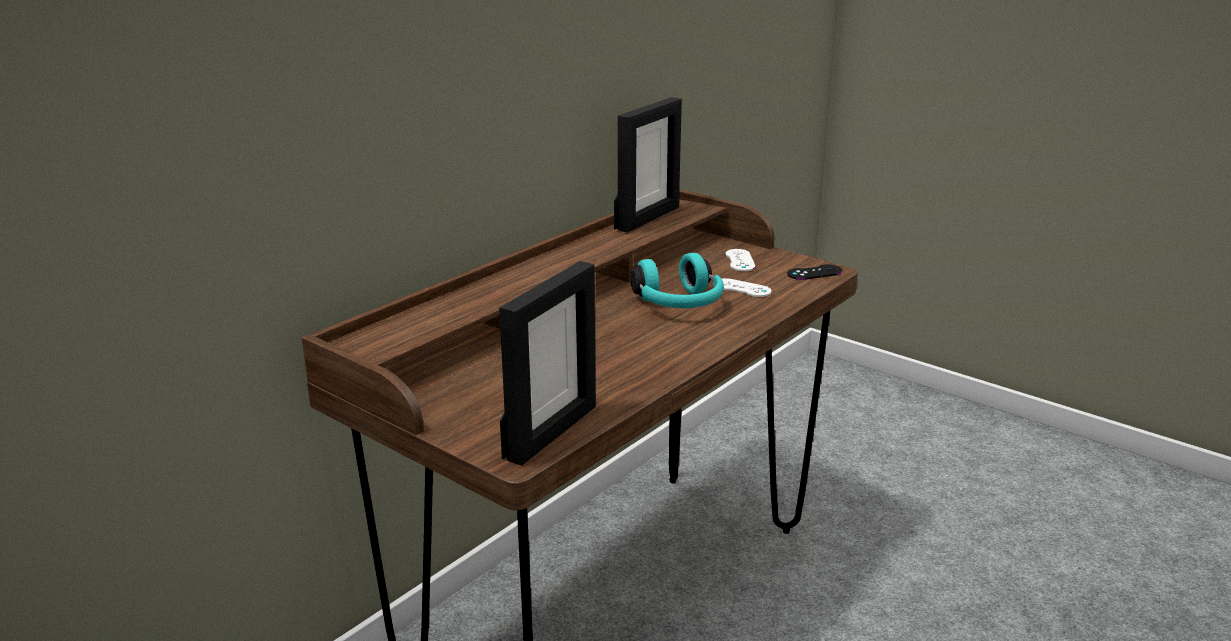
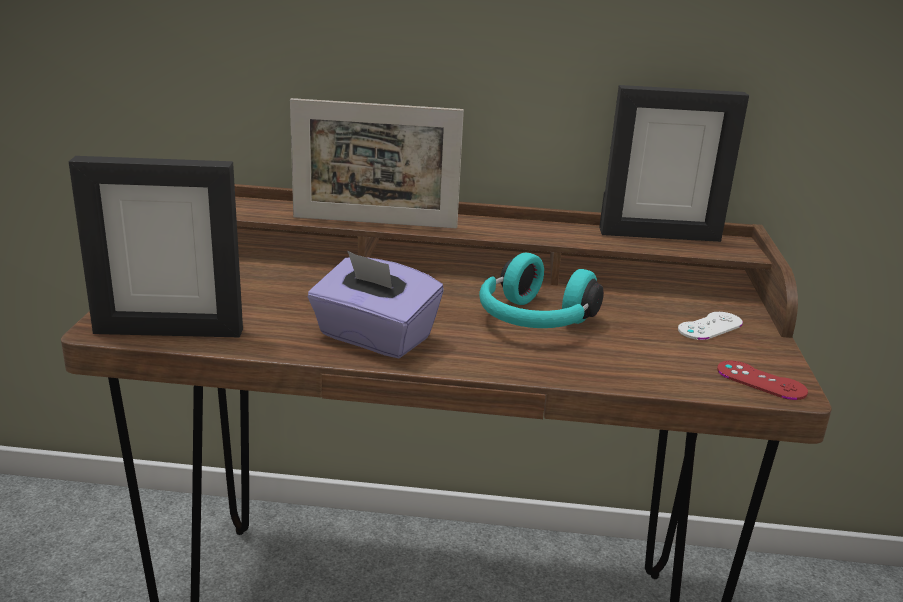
camera: 55 degrees right, 0 degrees up
(512, 291) = (375, 222): none -> picture frame
(649, 360) = (374, 338): none -> purple tissue box
(742, 288) = (633, 345): white game controller -> none
(814, 273) = (761, 381): black game controller -> red game controller

